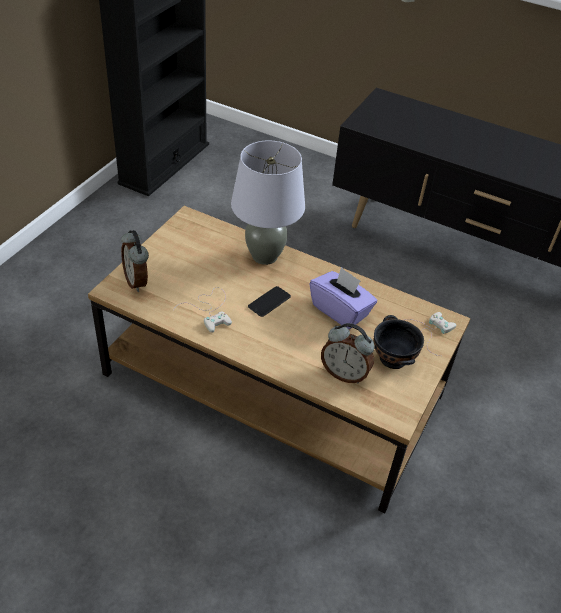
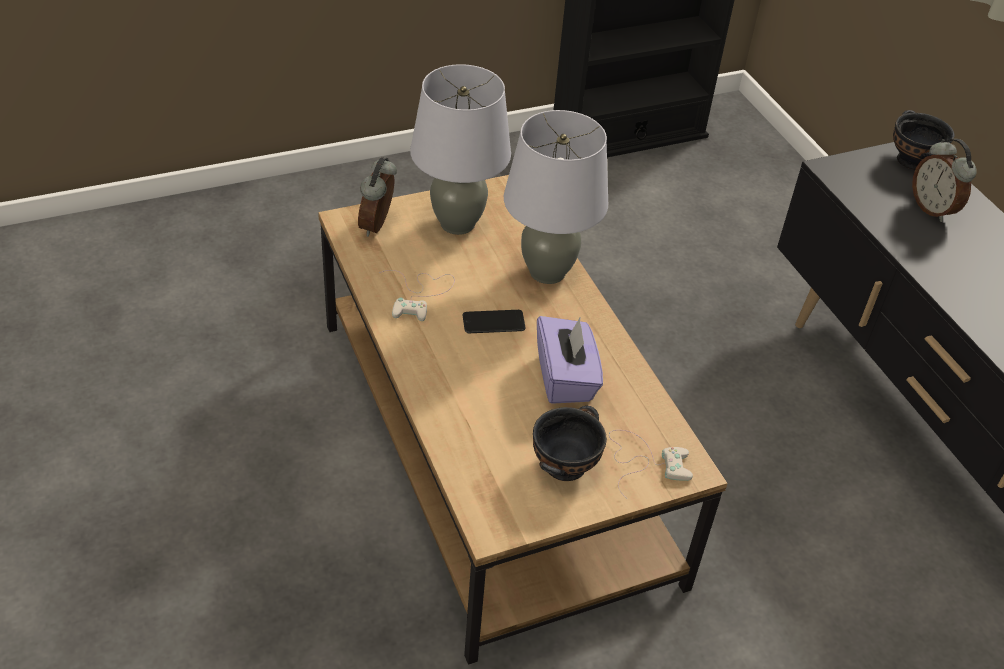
camera: 40 degrees right, 0 degrees up
(183, 254) = (457, 223): none -> grey table lamp
(344, 374) = (487, 445): alarm clock -> alarm clock (932, 209)
(387, 102) = (912, 161): none -> black bowl

